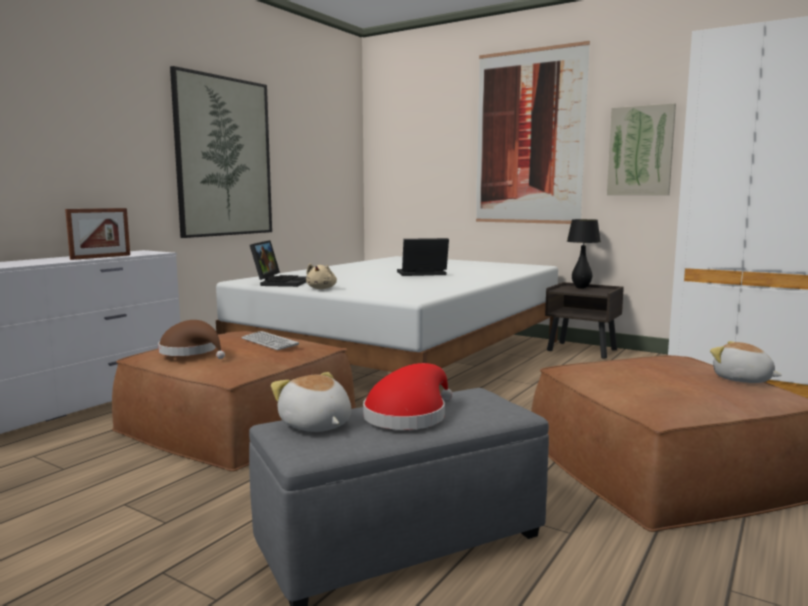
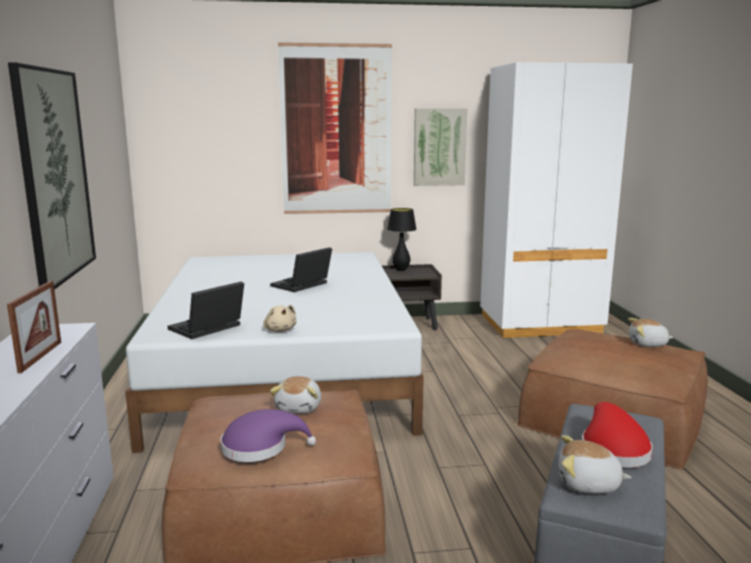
camera: 40 degrees left, 5 degrees up
(191, 352) = (260, 447): brown hat -> purple hat
(269, 342) = (299, 407): keyboard -> plush toy
(281, 282) = (206, 329): laptop -> laptop turned 105 degrees counterclockwise

